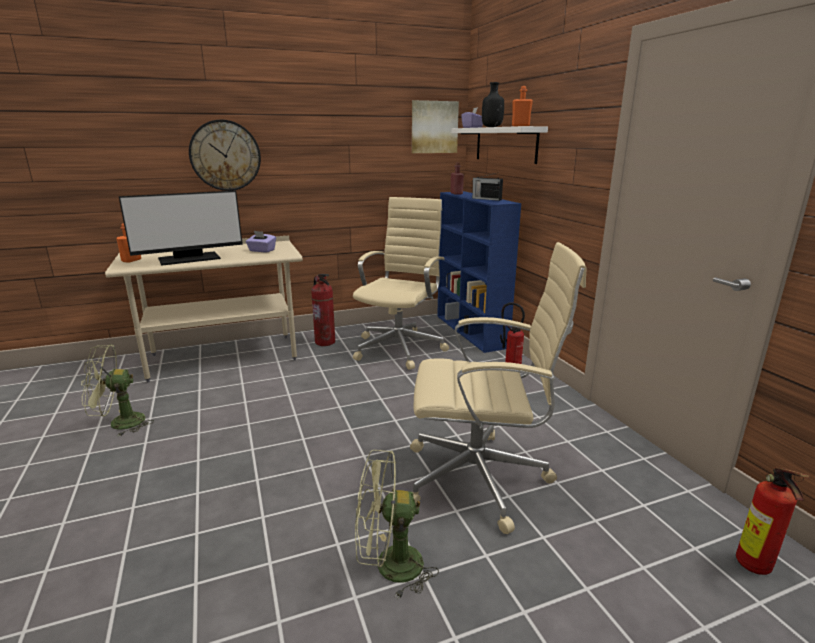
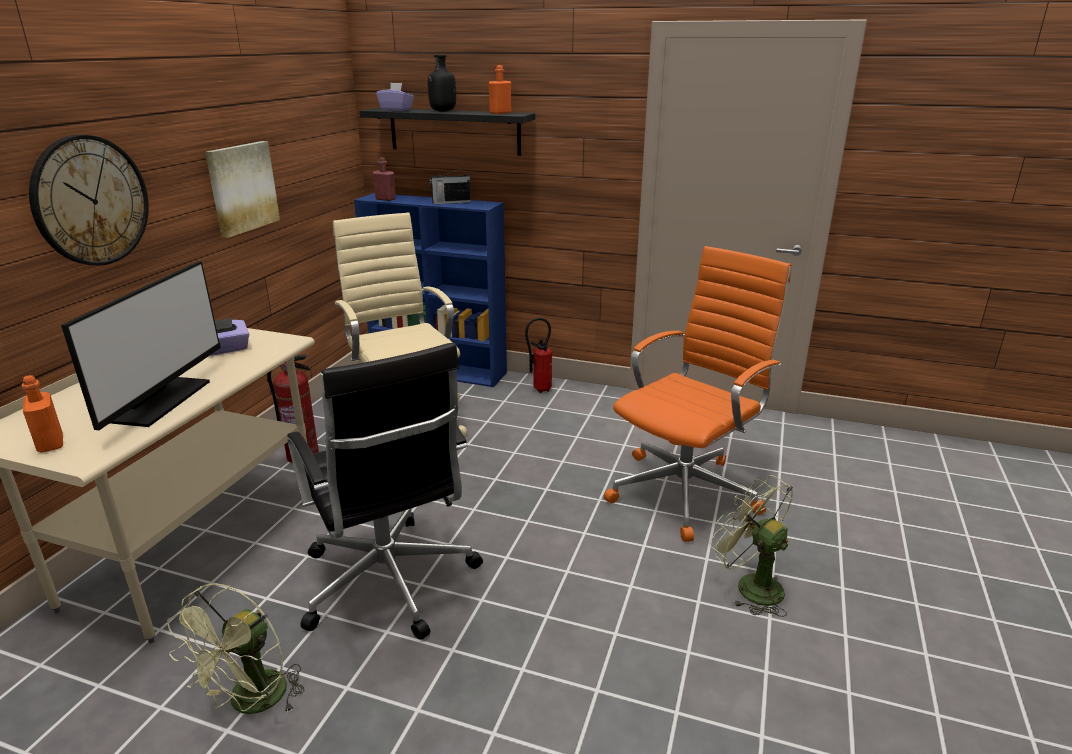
camera: 50 degrees left, 5 degrees up
(240, 414) = (389, 583): none -> black office chair
(389, 567) = (750, 585): green fan -> green fan turned 105 degrees clockwise
(434, 127) = (329, 109): picture -> picture (242, 188)
(480, 479) = (686, 490): beige office chair -> orange office chair
(505, 144) = (454, 131): white shelf -> black shelf
(755, 568) = (865, 447): fire extinguisher -> none

